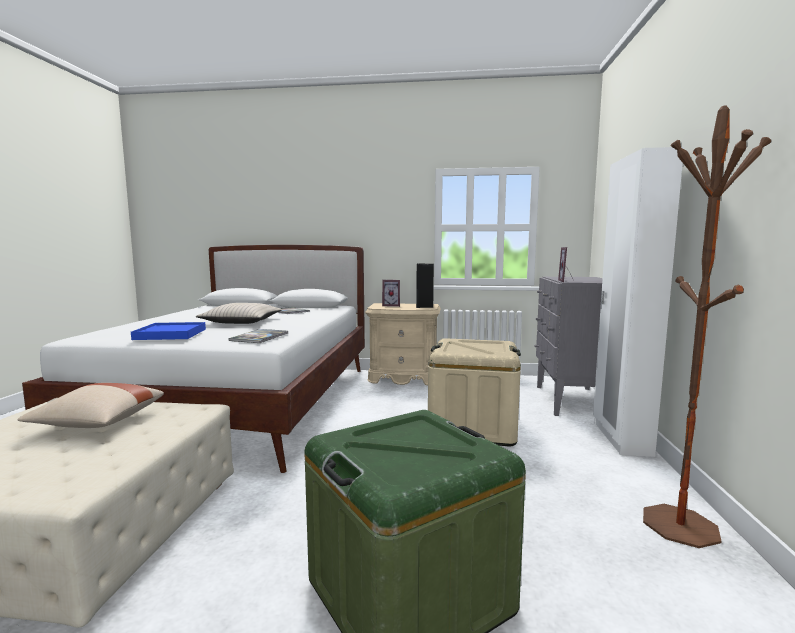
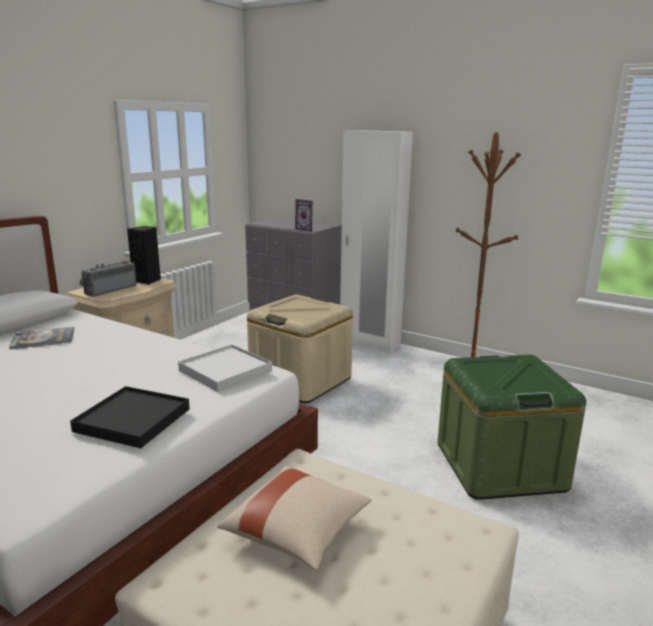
camera: 65 degrees left, 10 degrees up
(170, 334) = (132, 420): blue tray -> black tray
(241, 322) = (85, 373): beige pillow -> none
(259, 337) = (225, 371): book -> white tray
(391, 305) = (109, 289): picture frame -> radio

